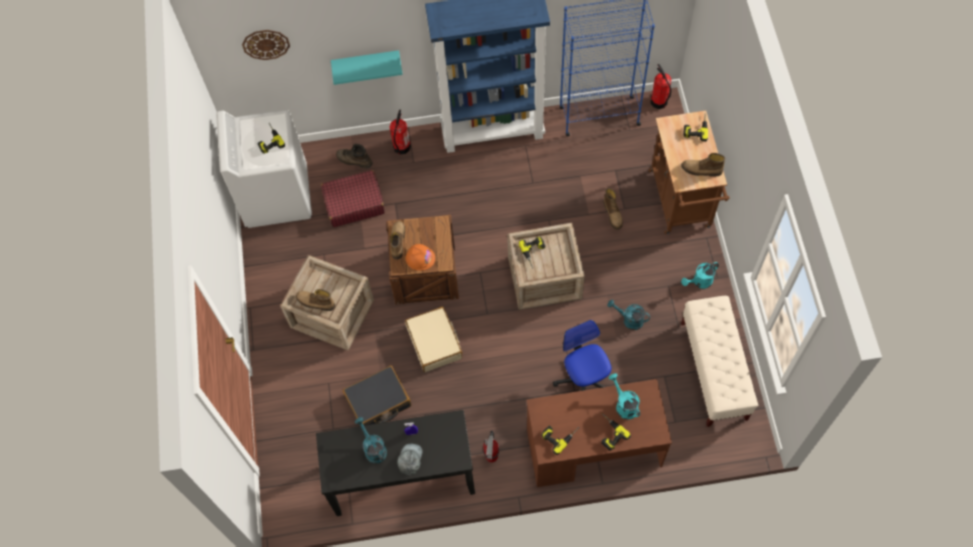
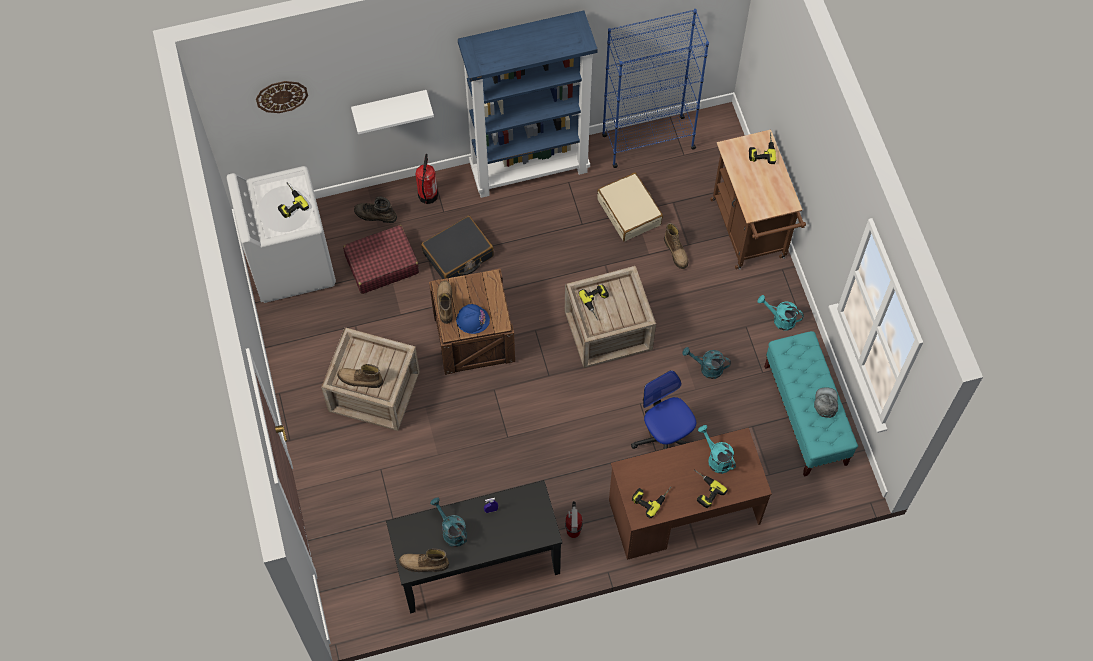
camera: 10 degrees left, 0 degrees up
(366, 62) = (390, 106): turquoise shelf -> white shelf
(378, 401) = (439, 484): black suitcase -> black suitcase (458, 255)
(410, 459) = (493, 539): grey cap -> grey cap (826, 403)
(420, 258) = (472, 319): orange hard hat -> blue hard hat
(435, 343) = (494, 413): beige suitcase -> beige suitcase (629, 212)
(659, 102) = (713, 120): fire extinguisher -> none
(699, 282) = (780, 319): turquoise watering can -> turquoise watering can turned 60 degrees clockwise
(701, 170) = (772, 196): boot -> boot (424, 564)
(713, 371) = (805, 415): beige bench -> turquoise bench

